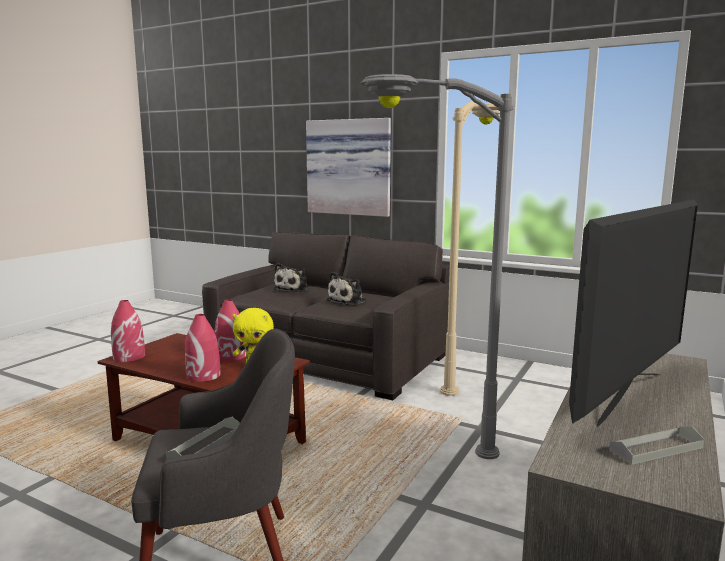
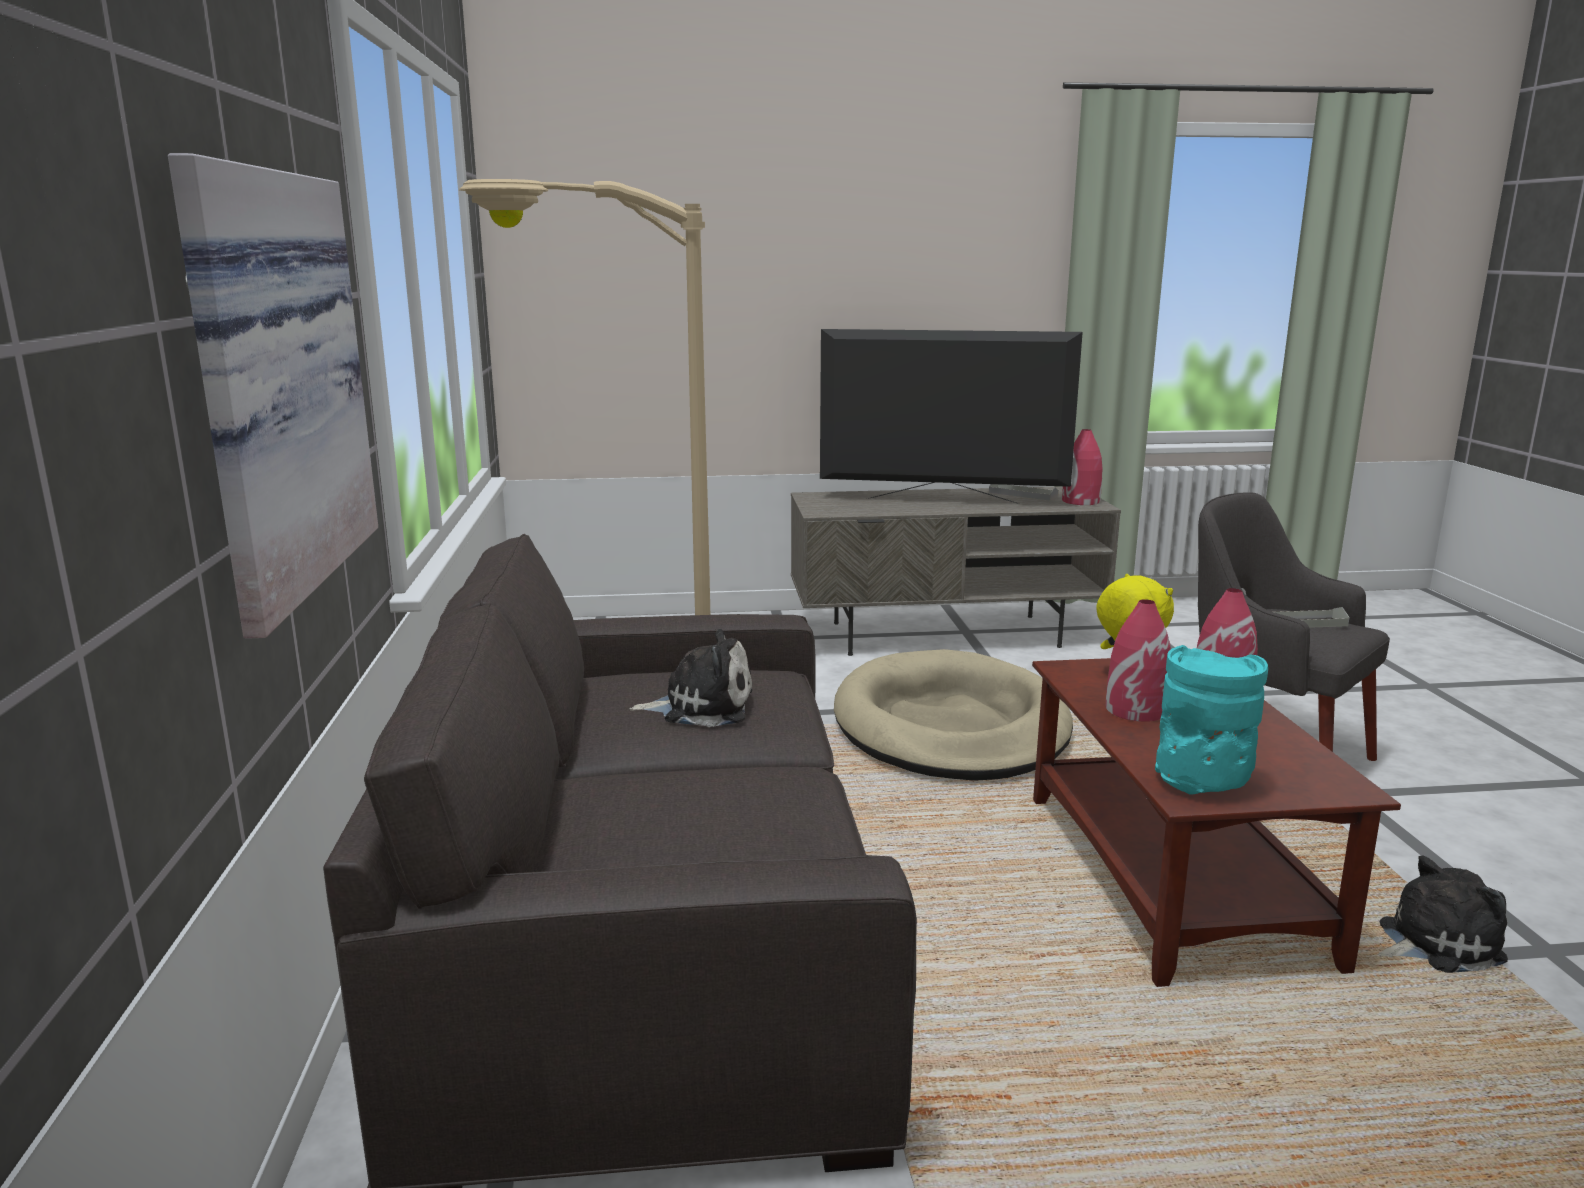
camera: 125 degrees left, 5 degrees up
(129, 356) = (1327, 785): red vase -> red vase (1080, 501)
(176, 342) = (1201, 783): none -> turquoise vase
(293, 289) = (657, 811): plush toy -> plush toy (1433, 943)
(415, 460) = (951, 726): grey floor lamp -> beige dog bed

